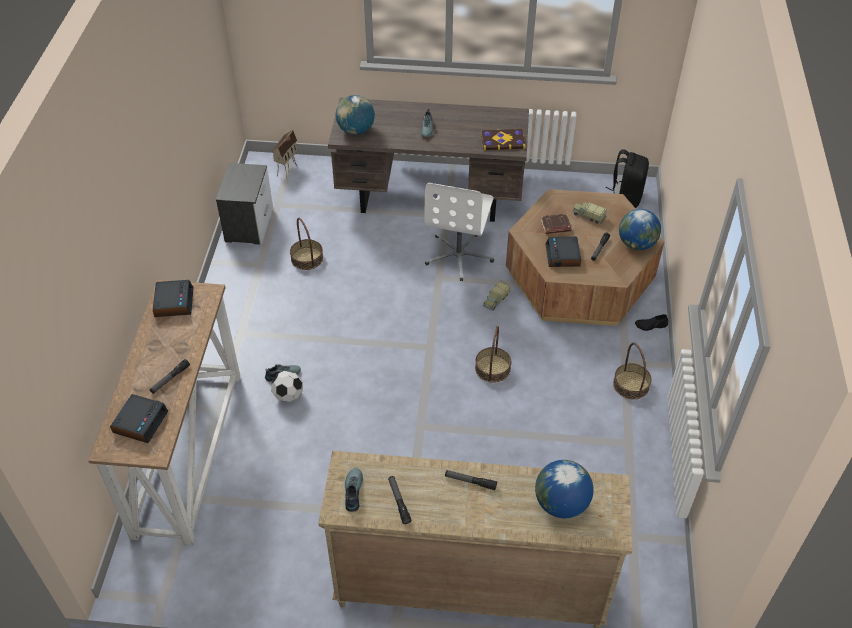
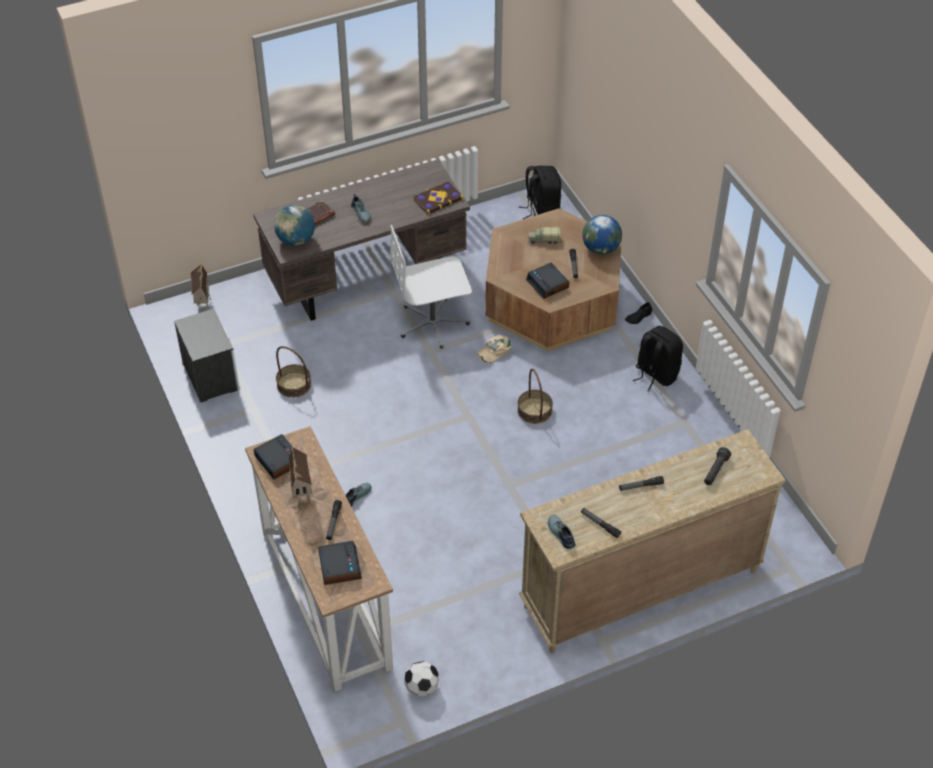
camera: 30 degrees left, 0 degrees up
(165, 343) = (302, 496): none -> toy house
(288, 395) = (376, 512): football -> football (422, 687)
(459, 255) = (433, 323): white office chair -> white office chair turned 90 degrees clockwise
(496, 300) = (495, 350): toy truck -> beige cap
(555, 226) = (523, 260): brown book -> brown book (318, 216)
(561, 504) = (715, 471): globe -> black flashlight
(631, 385) = (655, 374): basket -> black backpack

